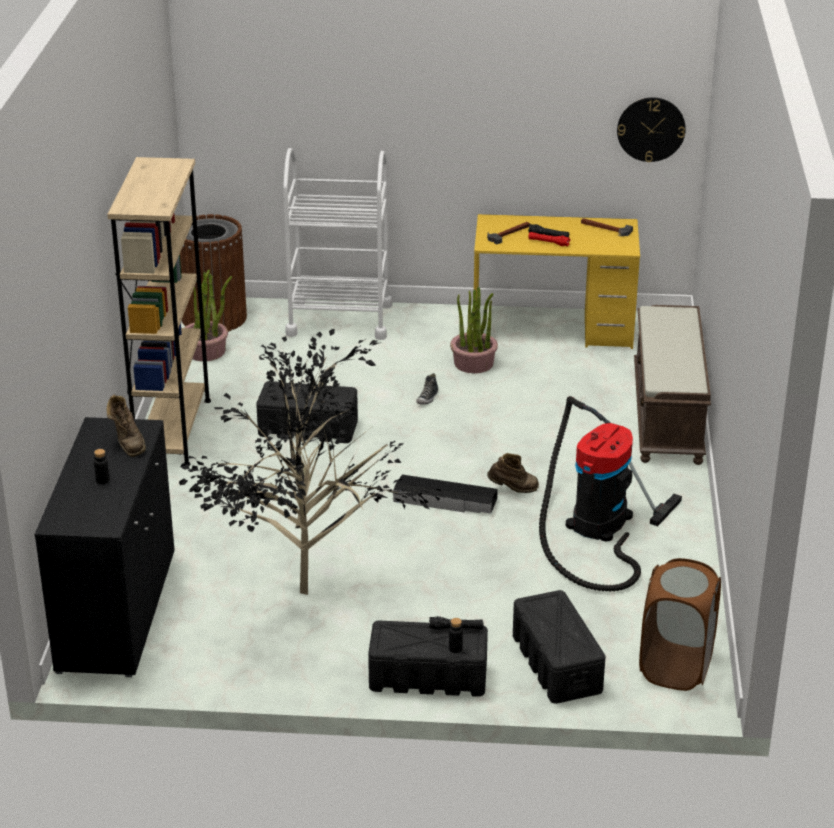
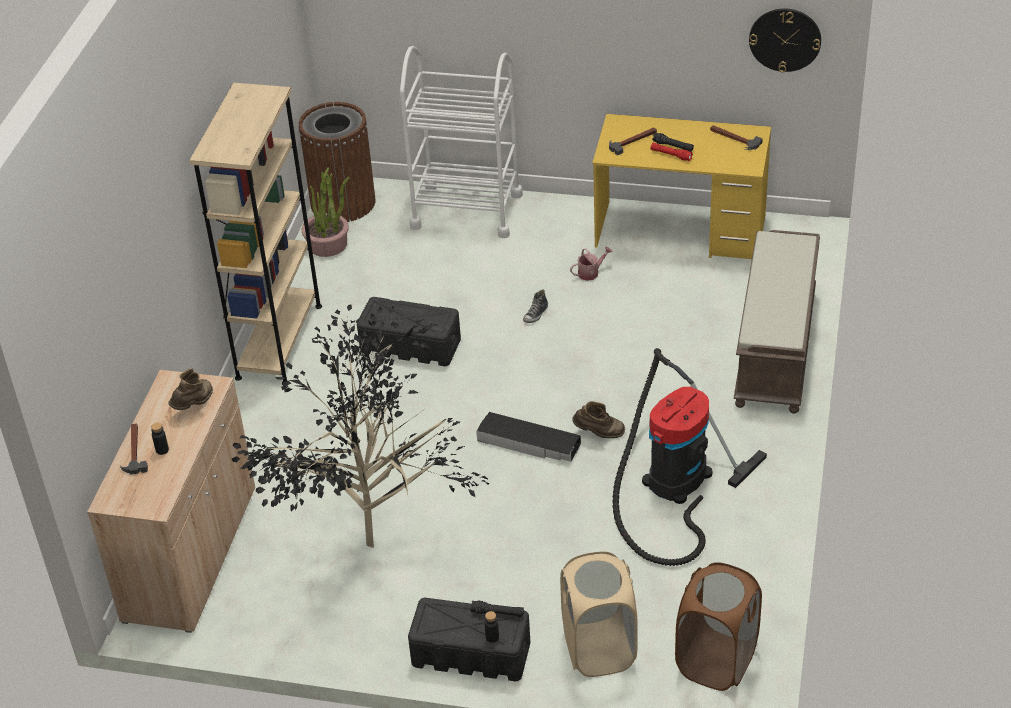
camera: 10 degrees right, 10 degrees up
(73, 482) = (134, 450): none -> hammer
(117, 611) = (191, 554): black cabinet -> beige cabinet
(128, 443) = (194, 405): brown boot -> brown boot turned 135 degrees counterclockwise
(473, 363) = (591, 272): potted plant -> watering can
(557, 664) = (599, 649): black storage box -> beige laundry basket

